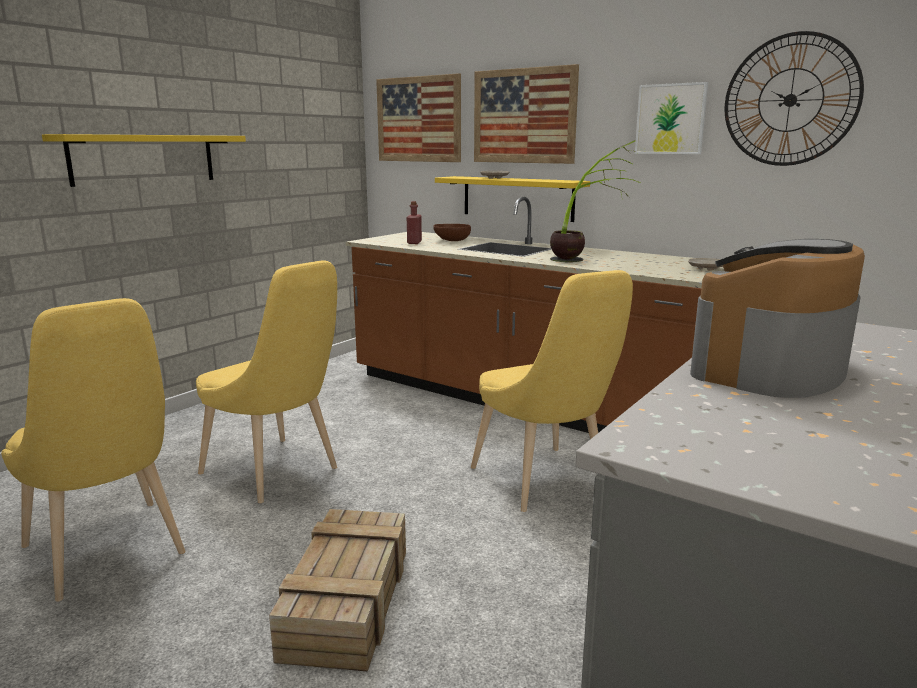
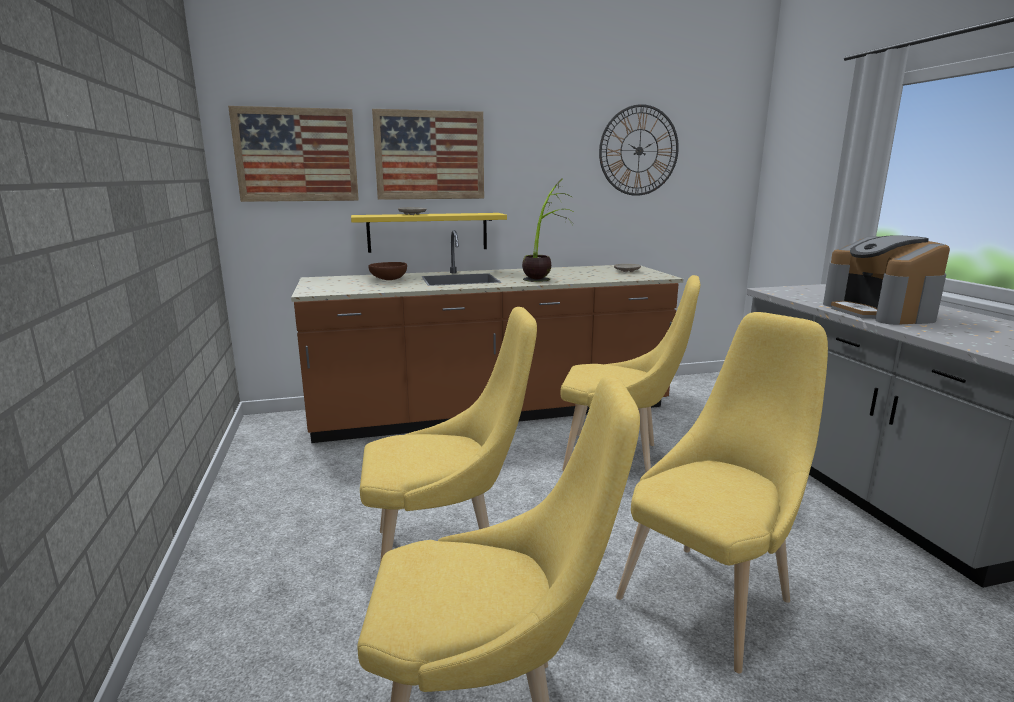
camera: 50 degrees left, 0 degrees up
(144, 159) = (102, 210): yellow shelf -> none
(347, 603) = (712, 596): crate -> yellow chair
(414, 242) = (365, 286): red bottle -> none
(670, 119) = (561, 161): picture -> none

